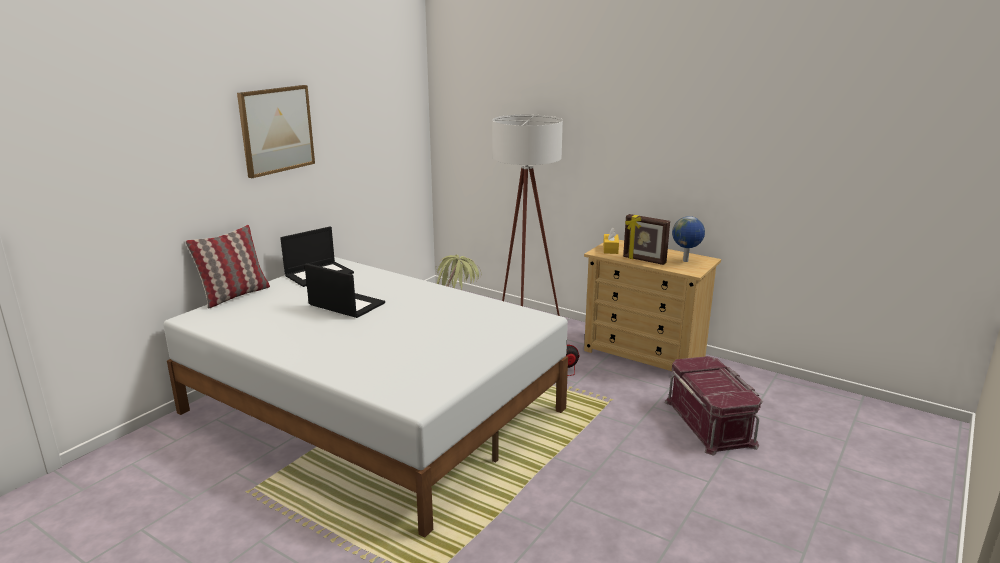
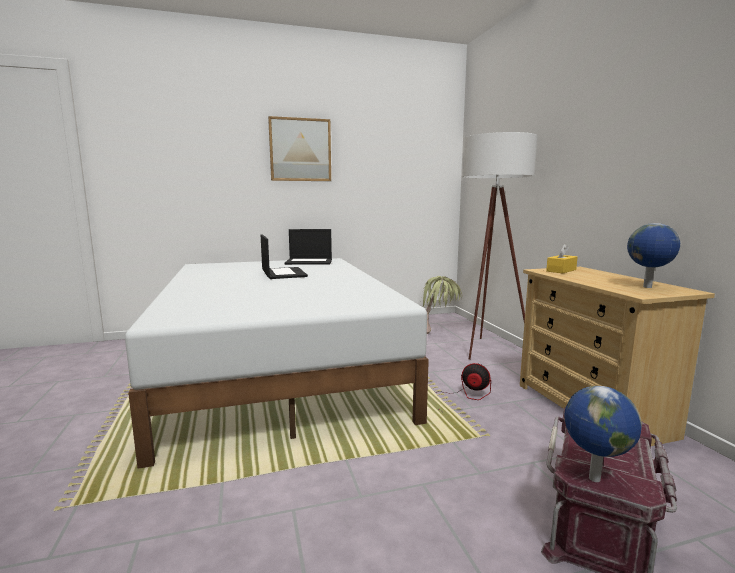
camera: 40 degrees right, 10 degrees down
(234, 295) = (242, 262): pillow -> none
(644, 260) = (586, 280): picture frame -> none
(728, 401) = (592, 478): none -> globe

